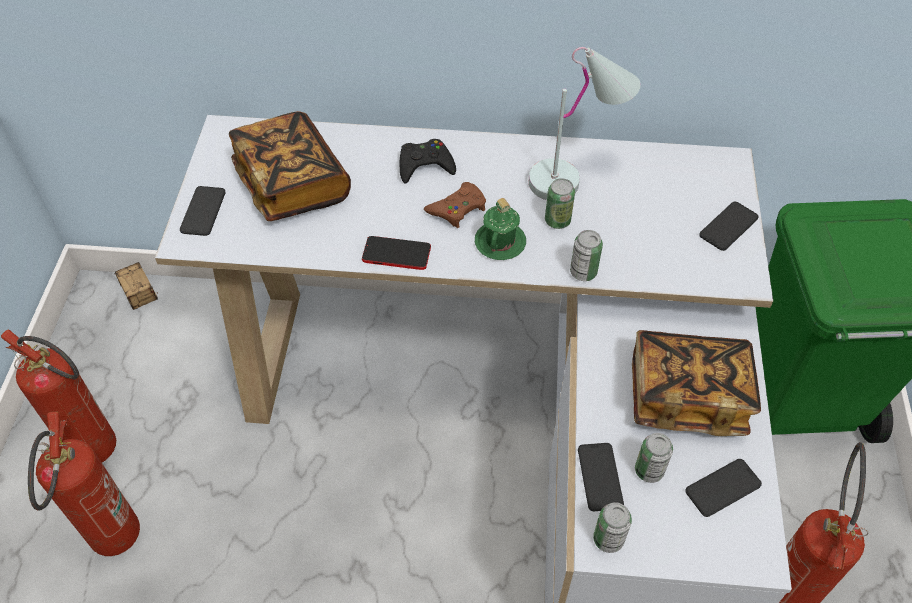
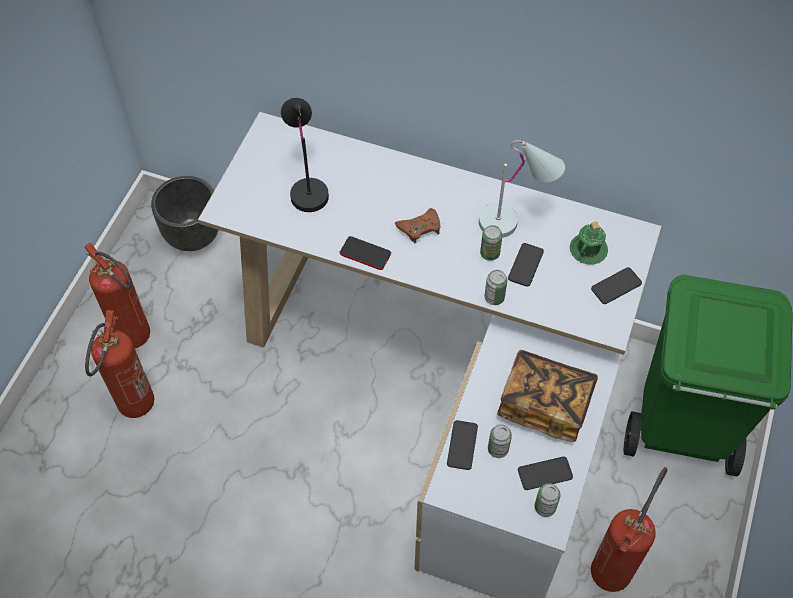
camera: 15 degrees right, 5 degrees up
(148, 310) = (193, 236): storage box -> black planter
(203, 211) = (238, 190): phone -> phone (525, 265)
(292, 185) = (306, 183): book -> black table lamp
(425, 165) = (407, 187): black game controller -> none
(500, 242) = (442, 261): green mug -> green mug (588, 250)
(608, 539) = (452, 487): can -> can (545, 507)

